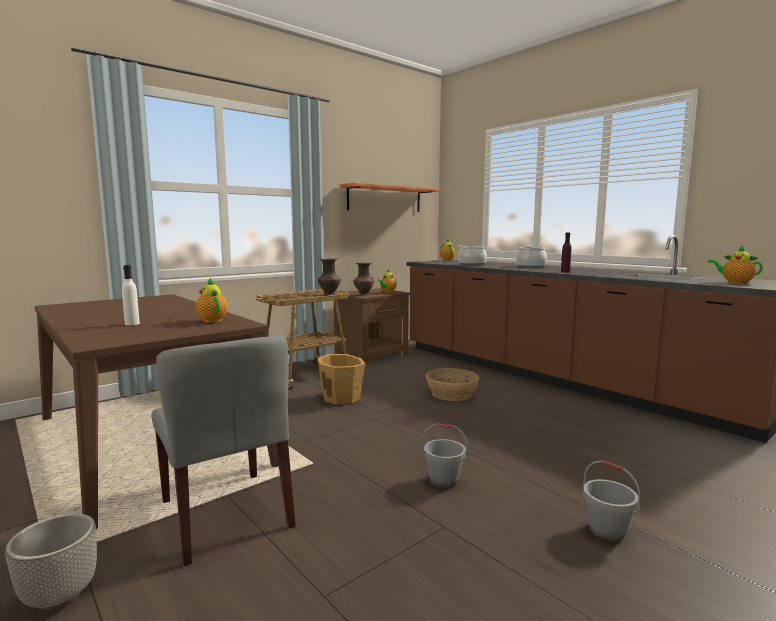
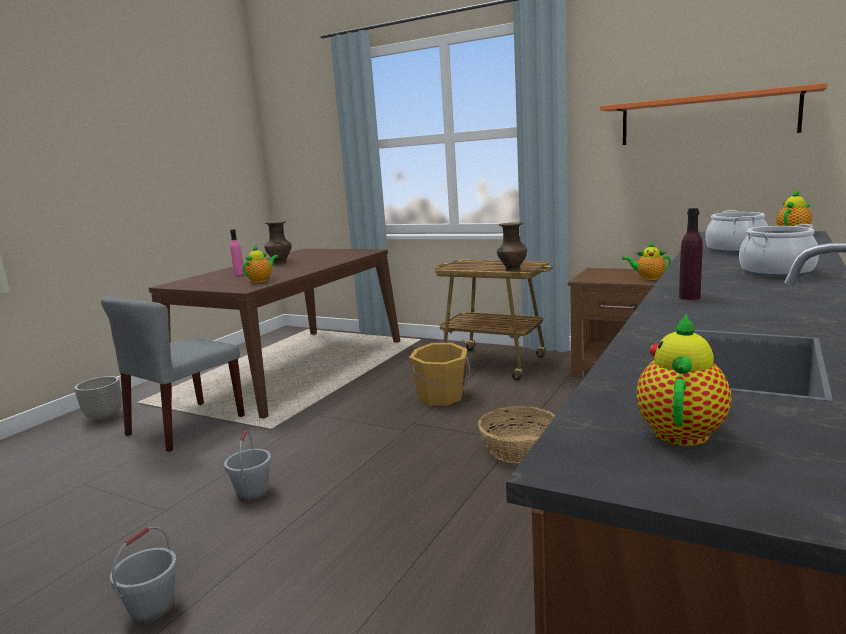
camera: 70 degrees right, 5 degrees up
(132, 324) = (239, 274): white bottle -> pink bottle
(363, 294) = (603, 276): brown vase -> brown vase (280, 262)

